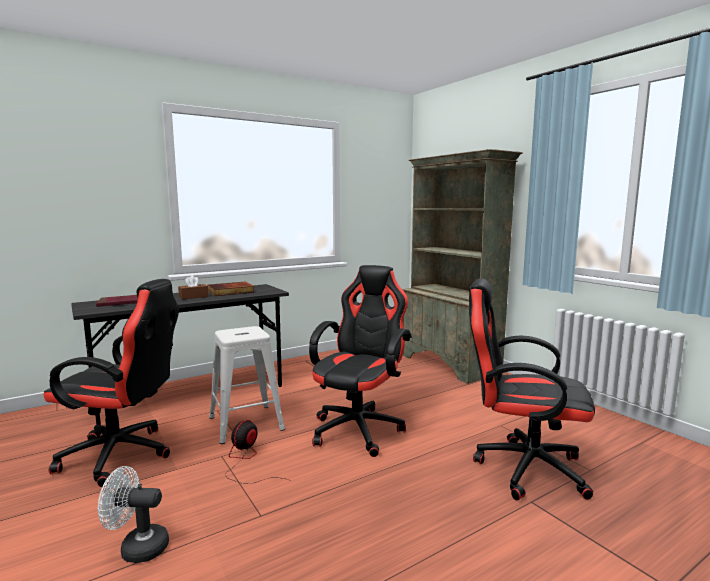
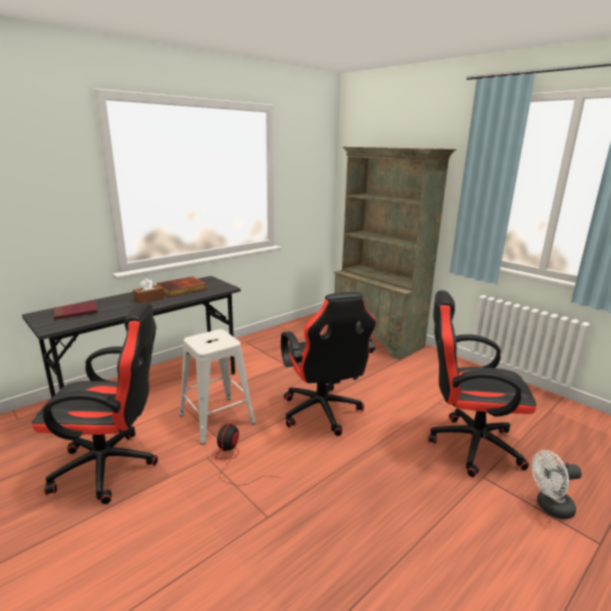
camera: 10 degrees left, 10 degrees up
(137, 547) = (168, 565): white fan -> white fan (549, 507)
(360, 428) = (322, 415): black office chair -> black office chair turned 150 degrees clockwise

